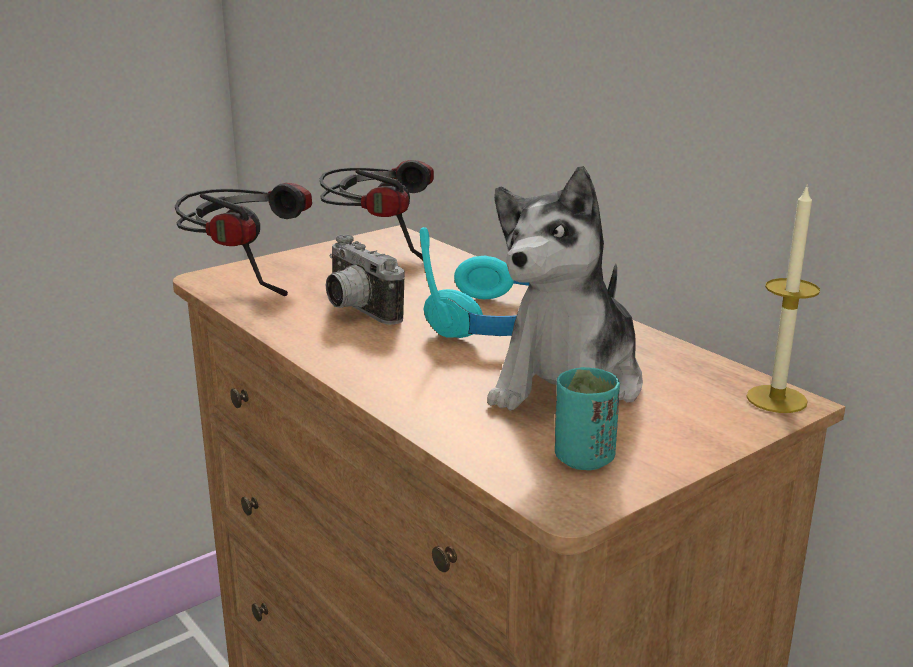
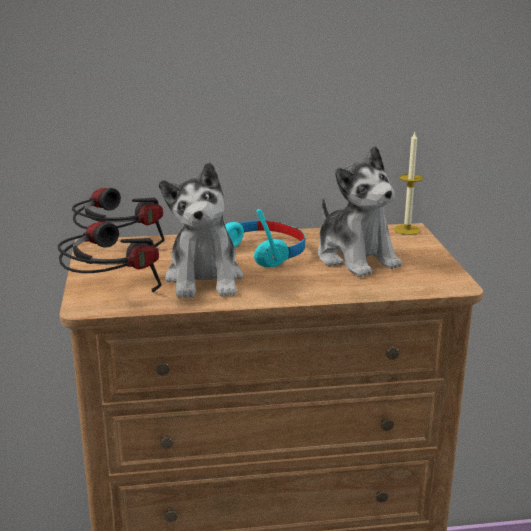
camera: 60 degrees left, 0 degrees up
(355, 311) = (205, 279): camera -> plush toy
(584, 458) = (425, 273): turquoise cup -> none

